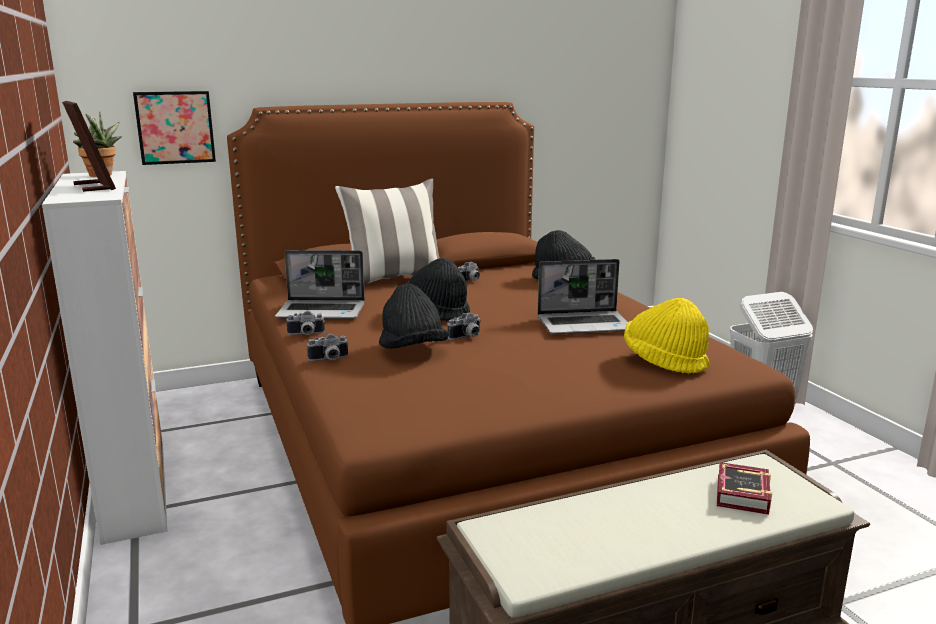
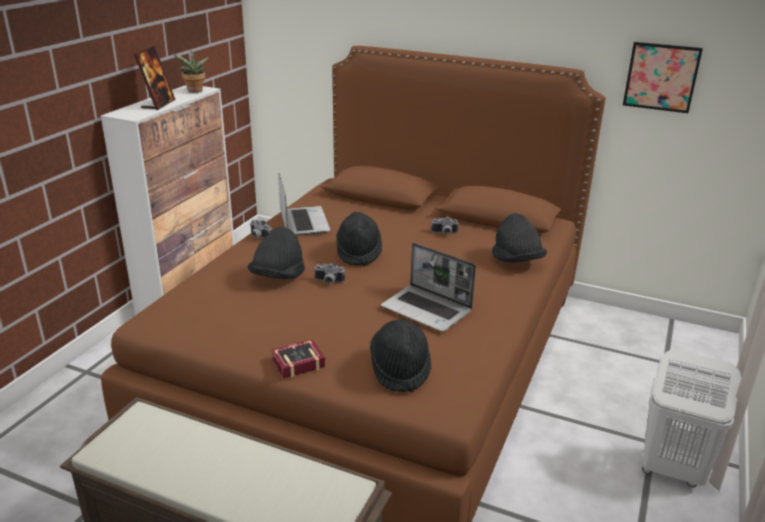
camera: 45 degrees right, 10 degrees up
(175, 127) = (307, 51): picture -> picture (661, 77)
(322, 311) = (303, 222): laptop -> laptop turned 150 degrees counterclockwise
(329, 359) = (230, 262): camera -> none
(394, 279) = (400, 211): pillow -> none
(664, 361) = (400, 369): yellow hat -> black hat
(740, 496) = (287, 494): book -> book (295, 363)

